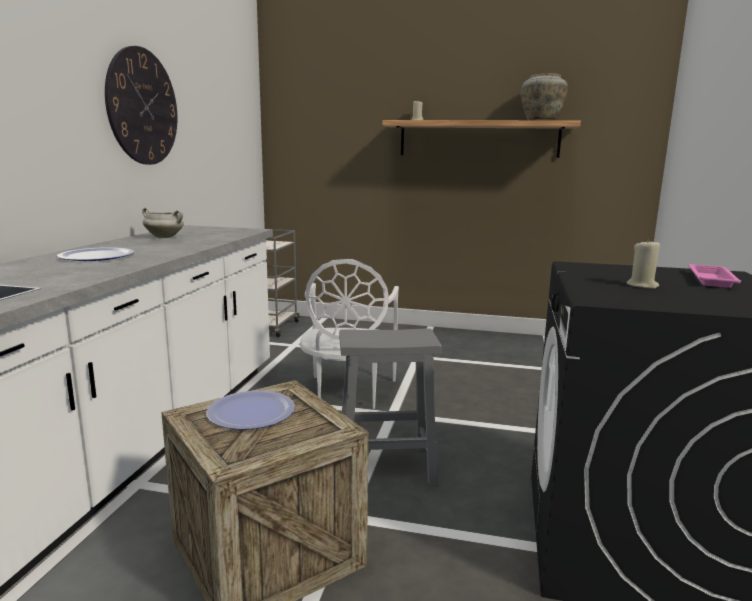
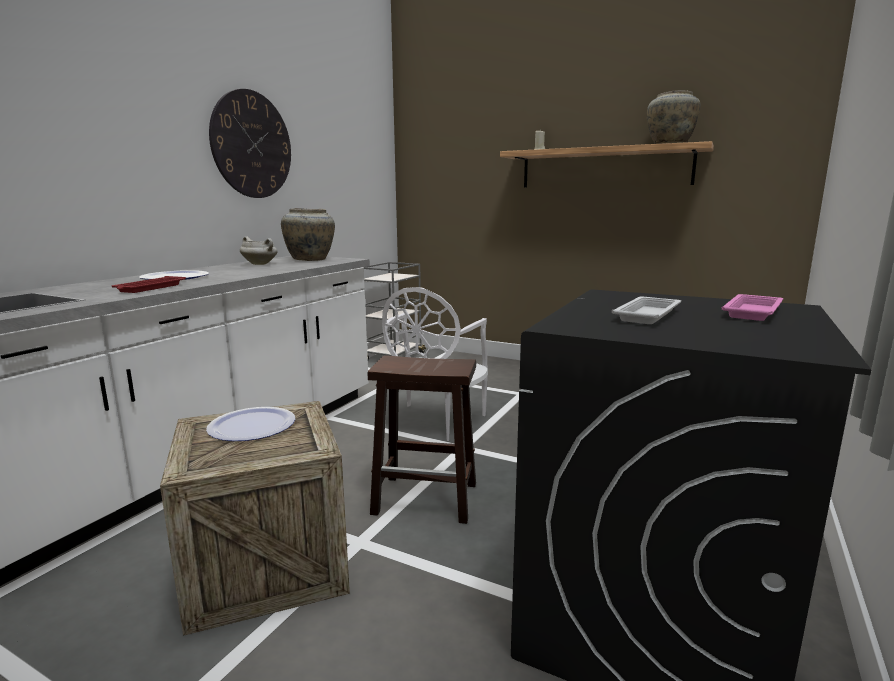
camera: 15 degrees right, 0 degrees up
(93, 271) = (149, 288): none -> red tray
(211, 231) = (310, 259): none -> beige vase
(387, 466) = (427, 498): grey stool -> brown stool
(642, 285) = (647, 315): beige candle -> white tray

